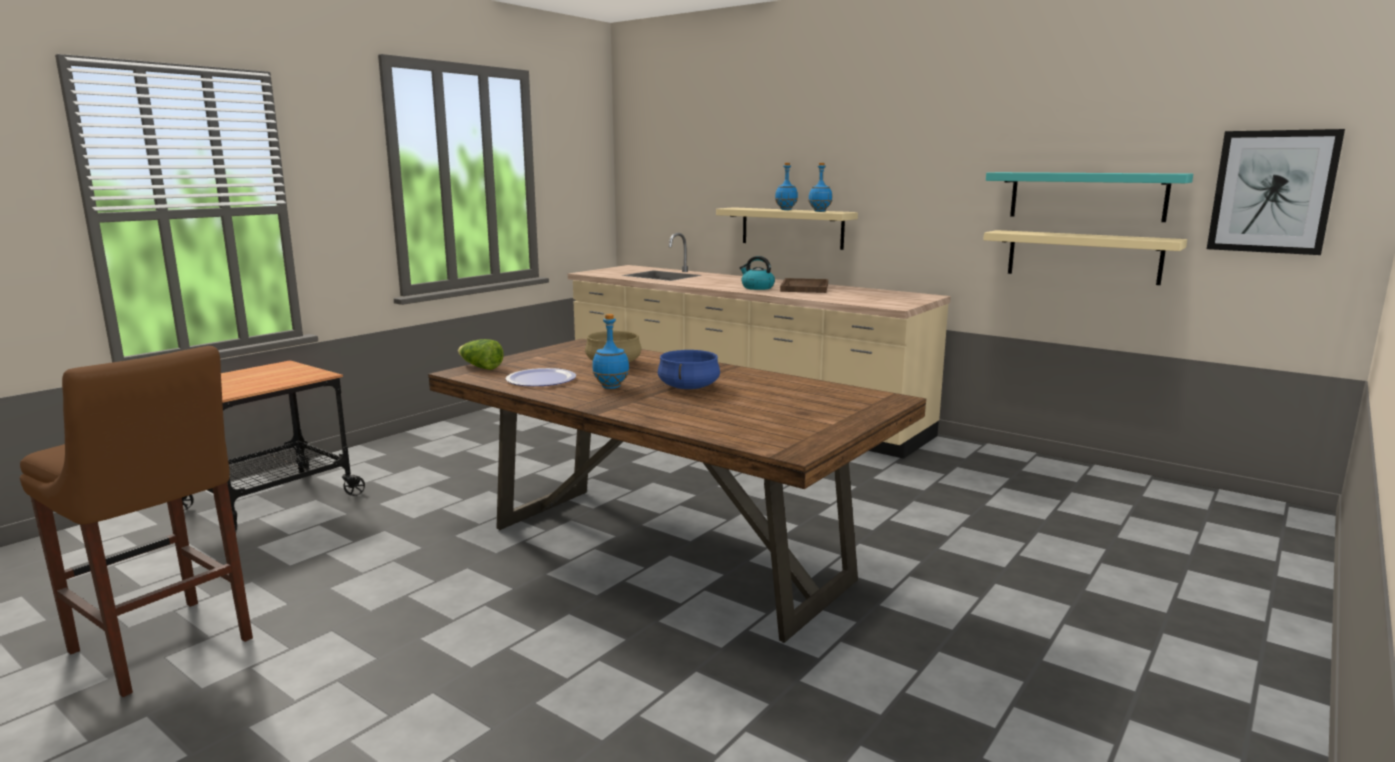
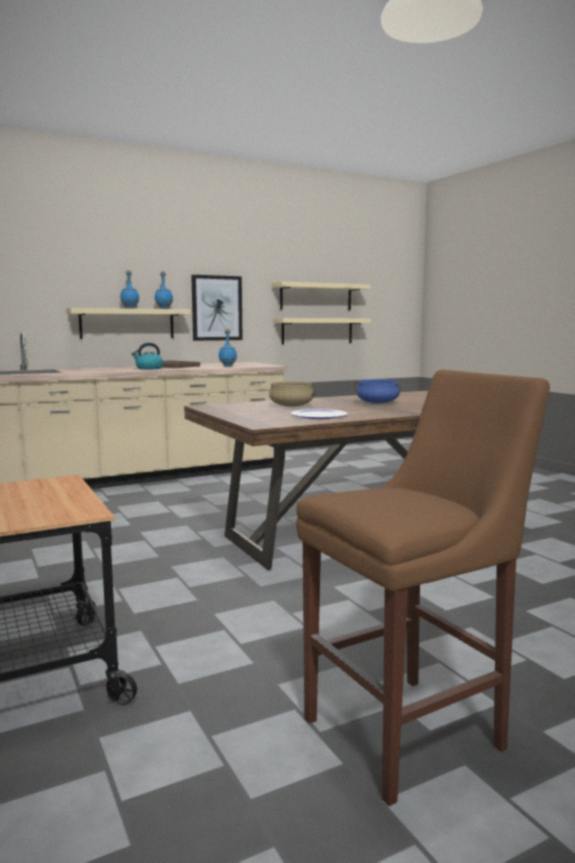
camera: 65 degrees left, 5 degrees down
(480, 367) = (253, 421): lettuce -> none
(611, 387) = (361, 409): blue bottle -> blue bottle (228, 366)
(1087, 196) = (316, 297): turquoise shelf -> beige shelf
(1272, 192) = (385, 294): picture -> picture (217, 308)

